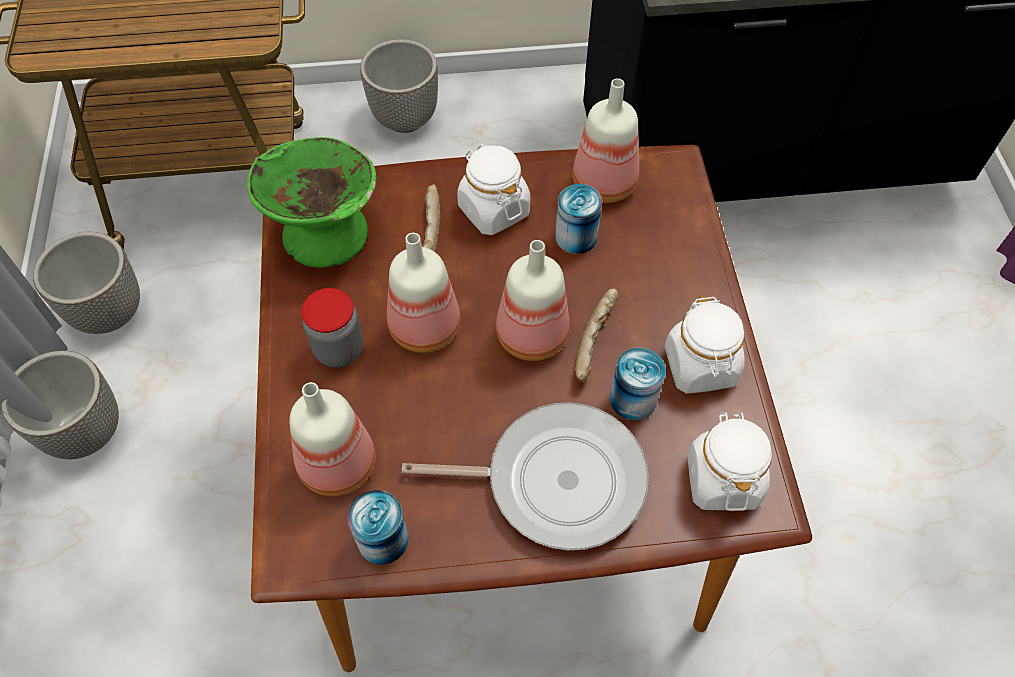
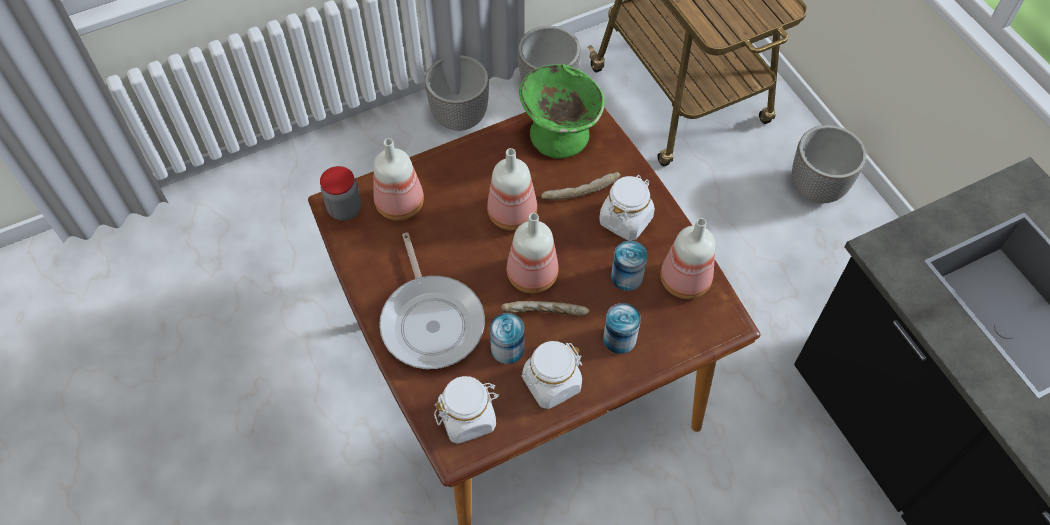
camera: 70 degrees right, 0 degrees up
(339, 349) = (477, 175): jar -> jar (345, 209)
(382, 539) = (361, 243): can -> can (619, 338)

